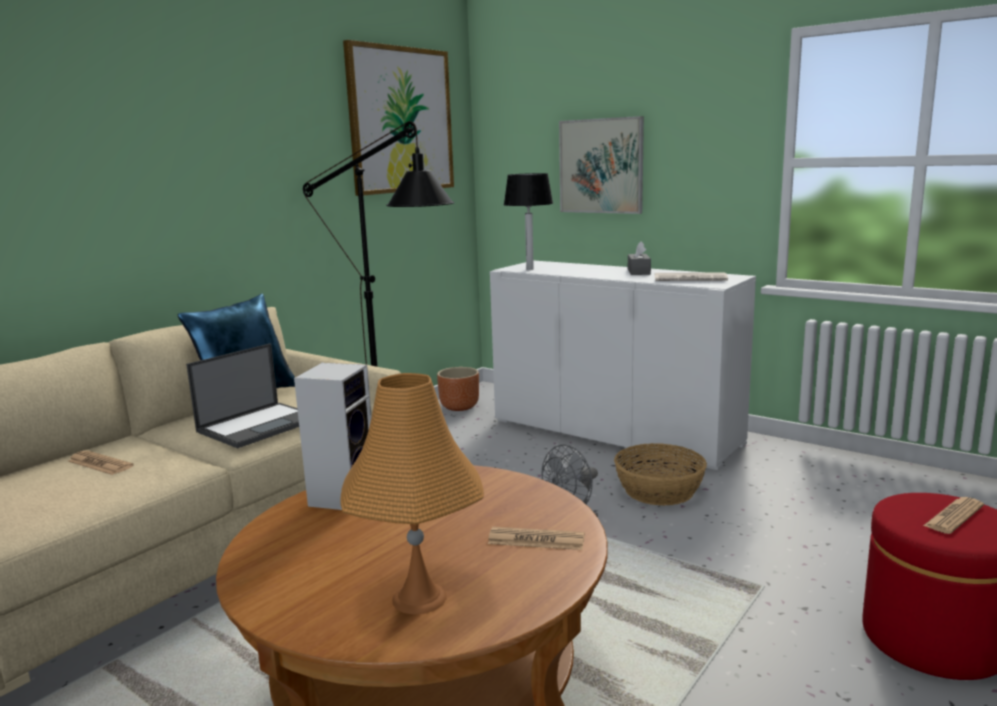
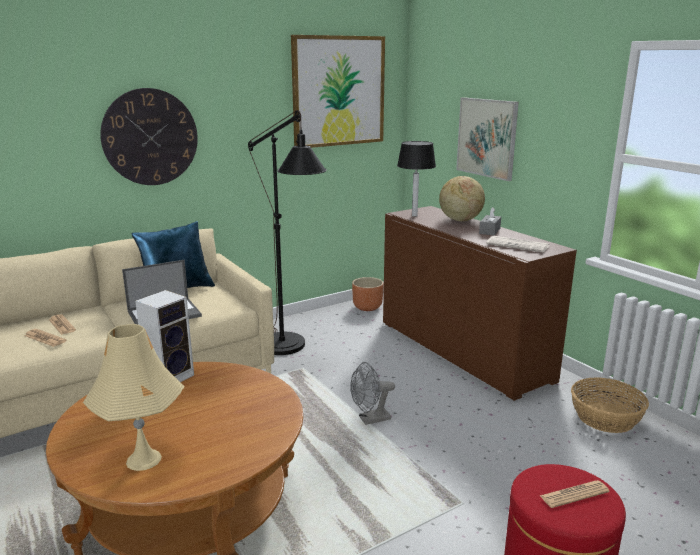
camera: 20 degrees right, 5 degrees up
(173, 176) = (150, 137): none -> wall clock
(419, 598) = (143, 460): orange table lamp -> beige table lamp
(536, 540) = (245, 438): newspaper -> newspaper (45, 338)
(589, 267) = (460, 220): none -> globe
(614, 432) = (462, 350): white cabinet -> brown cabinet
(659, 490) = (454, 407): basket -> basket (606, 417)

